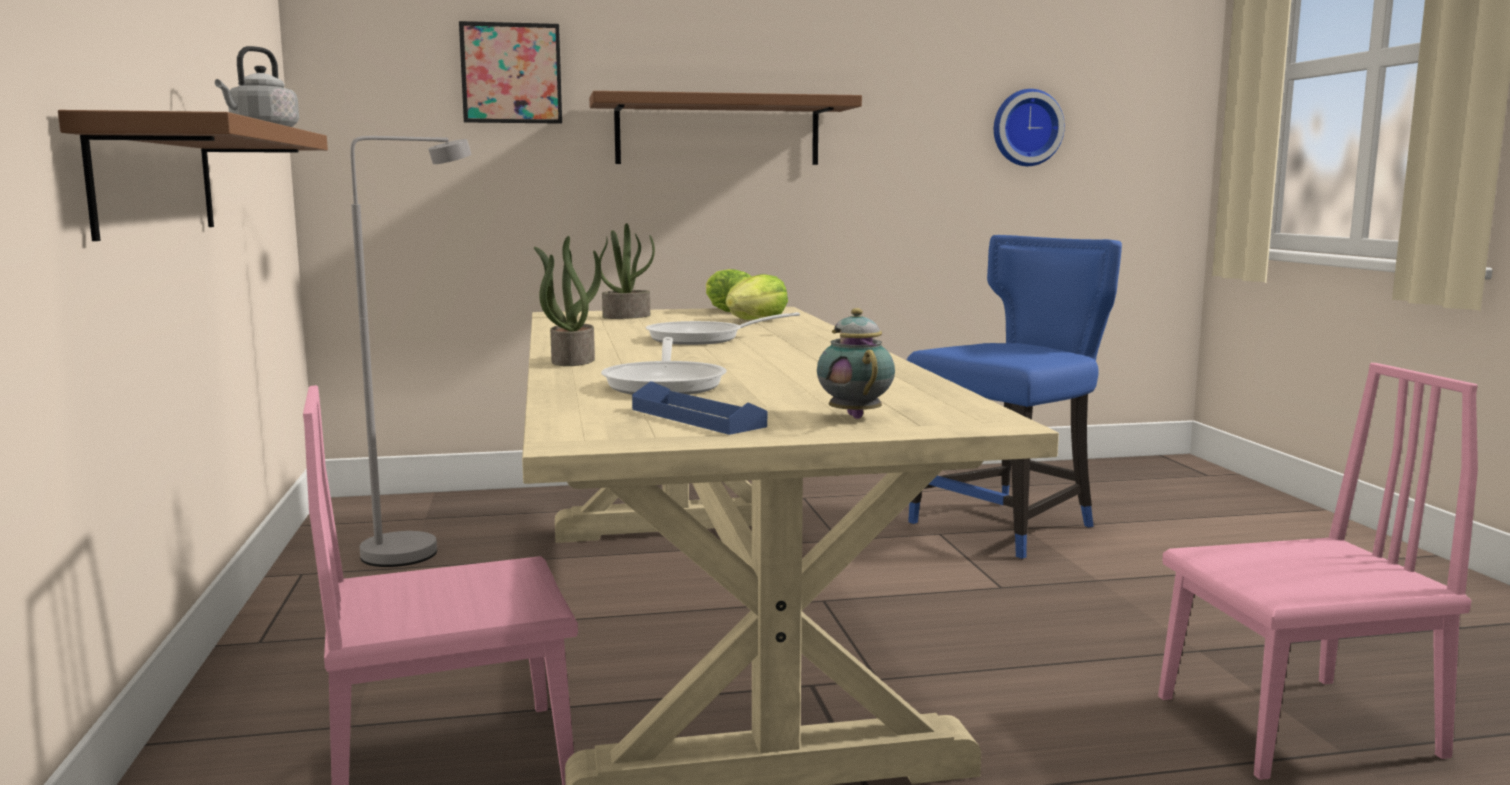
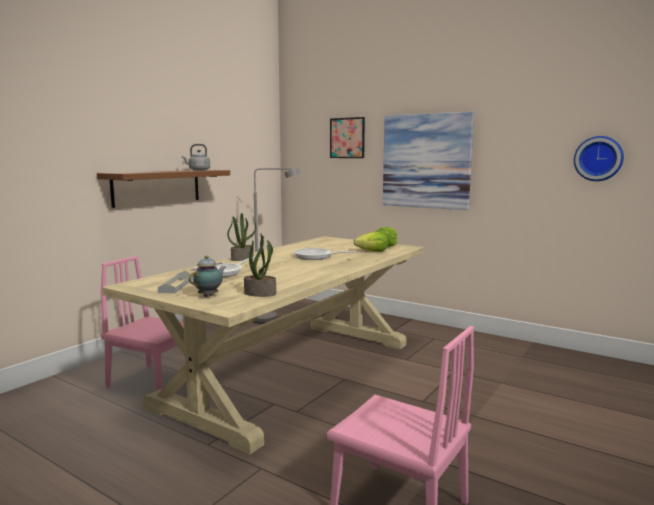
camera: 45 degrees right, 0 degrees up
(626, 316) = (340, 242): potted plant -> potted plant (260, 293)
(697, 418) = (176, 285): blue tray -> grey tray
(717, 131) = (426, 161): brown shelf -> picture
(1008, 526) = (495, 379): blue chair -> none

